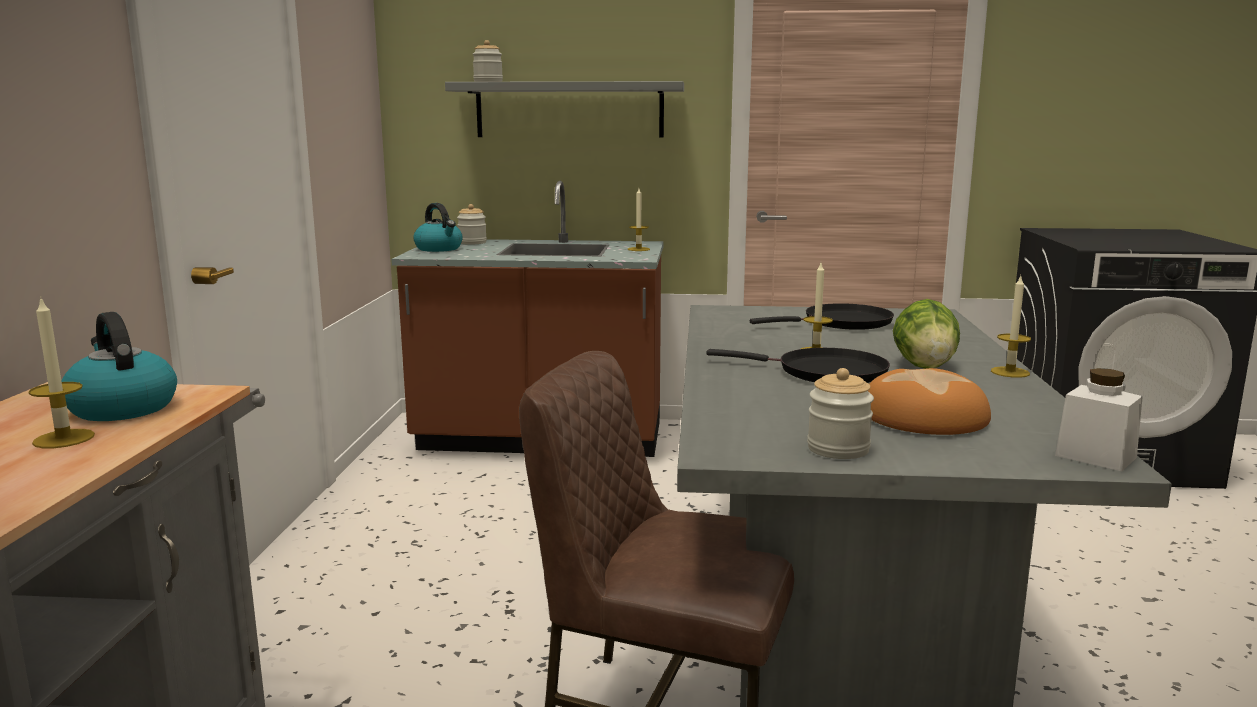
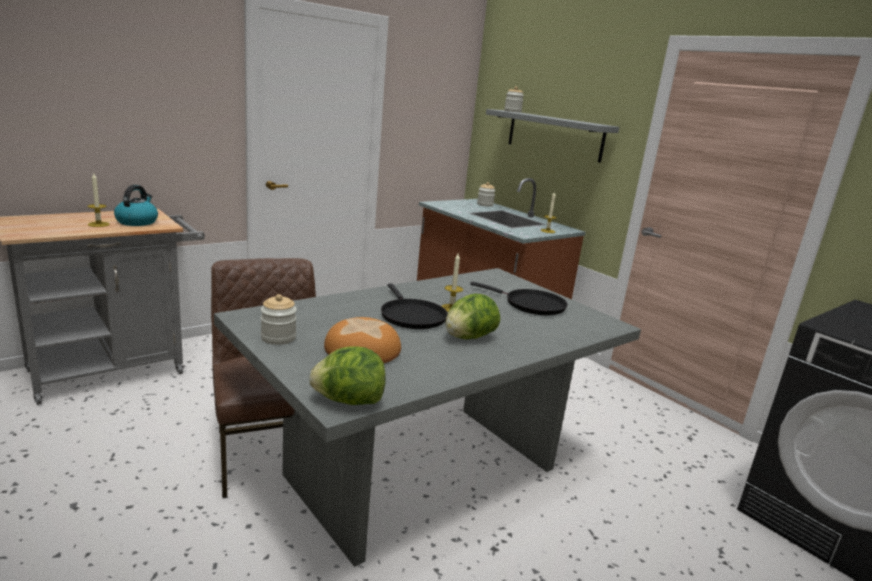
camera: 45 degrees right, 5 degrees up
(439, 249) = (457, 203): kettle -> none
(1010, 372) = (499, 361): candle -> none
(1095, 456) = (348, 401): white jar -> lettuce

